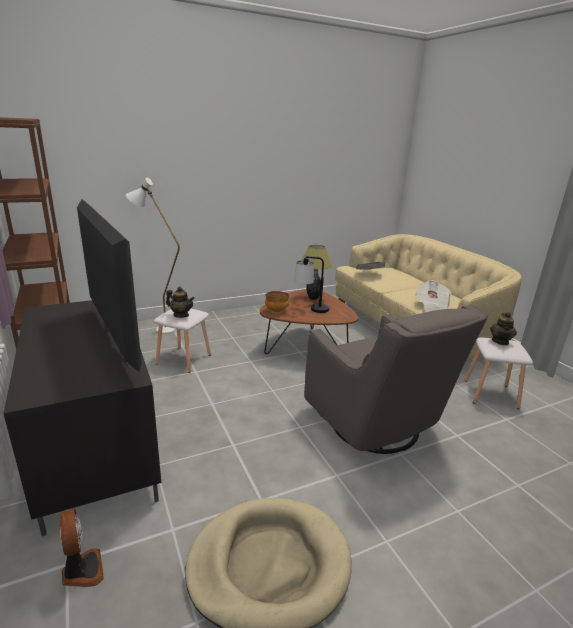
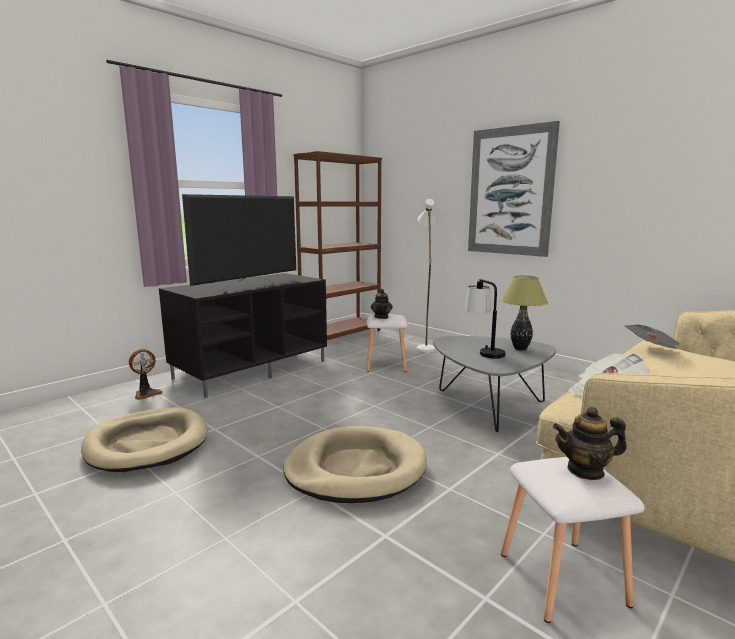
camera: 70 degrees right, 10 degrees down
(214, 168) = (510, 191): none -> picture
(277, 311) = (451, 341): bowl -> none
(306, 346) = (489, 406): brown coffee table -> grey coffee table
(376, 427) = (355, 469): grey armchair -> beige dog bed

